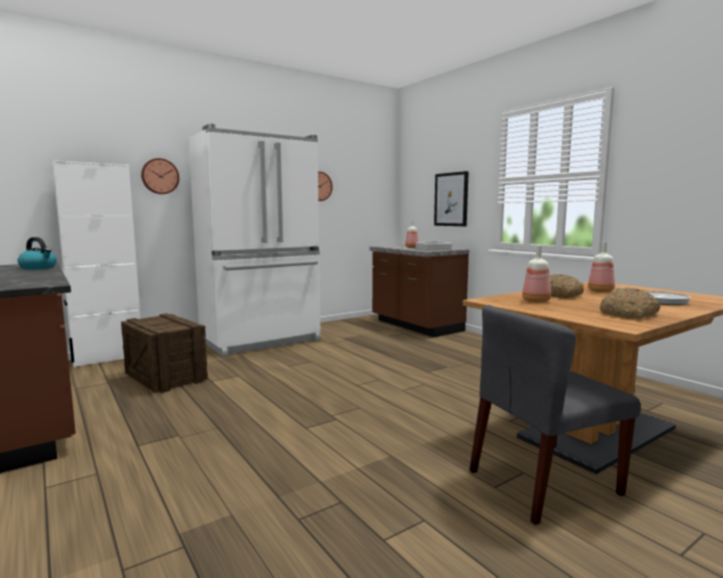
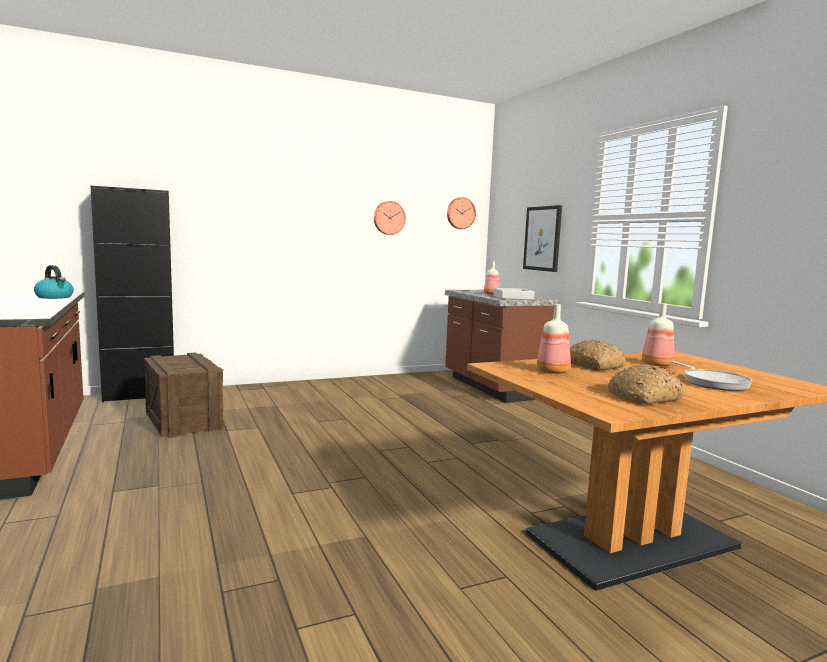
camera: 10 degrees right, 0 degrees up
(108, 358) = (139, 395): white cabinet -> black cabinet
(160, 176) = (206, 203): wall clock -> wall clock (460, 213)
(262, 341) = (307, 391): white fridge -> none
(543, 483) = (522, 592): grey chair -> none

